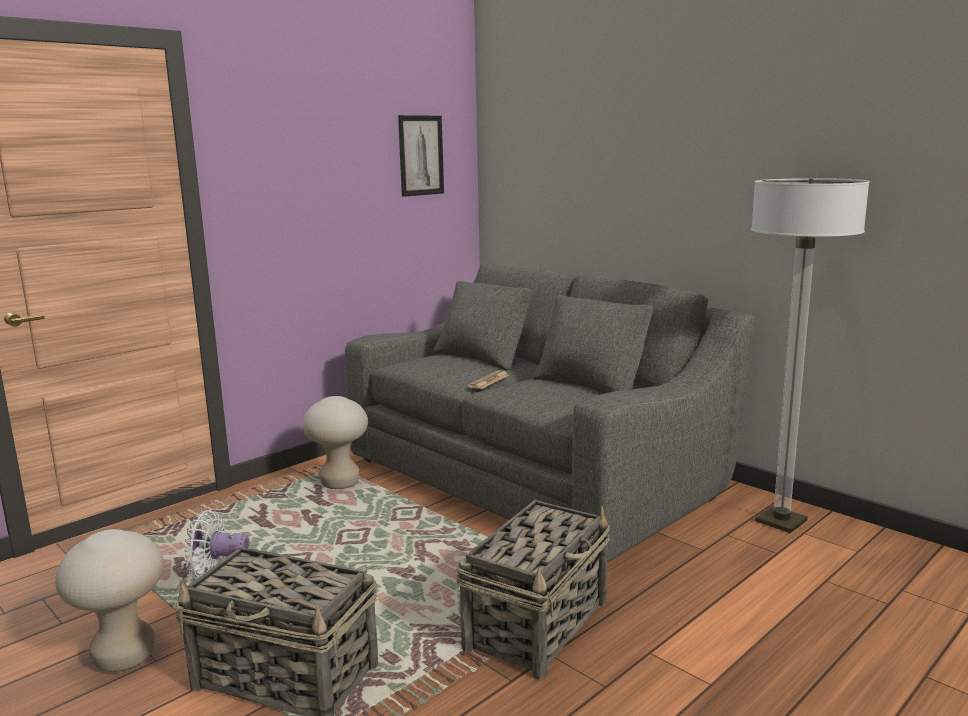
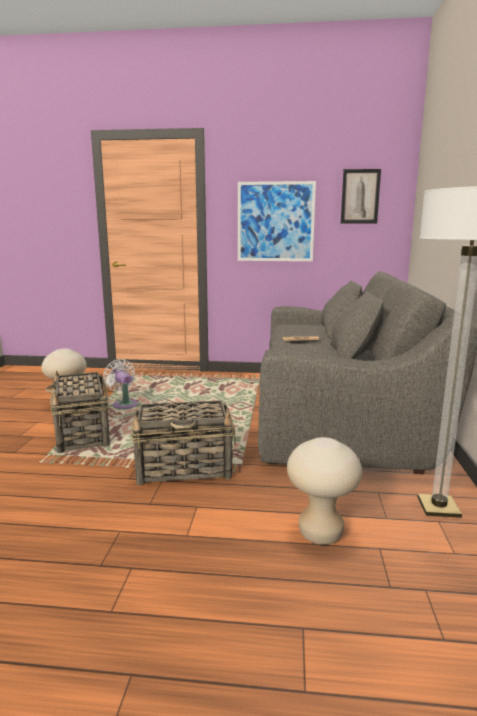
camera: 50 degrees right, 0 degrees up
(316, 200) = (275, 222): none -> picture
(339, 483) = (245, 385): beige stool -> beige stool (320, 534)

